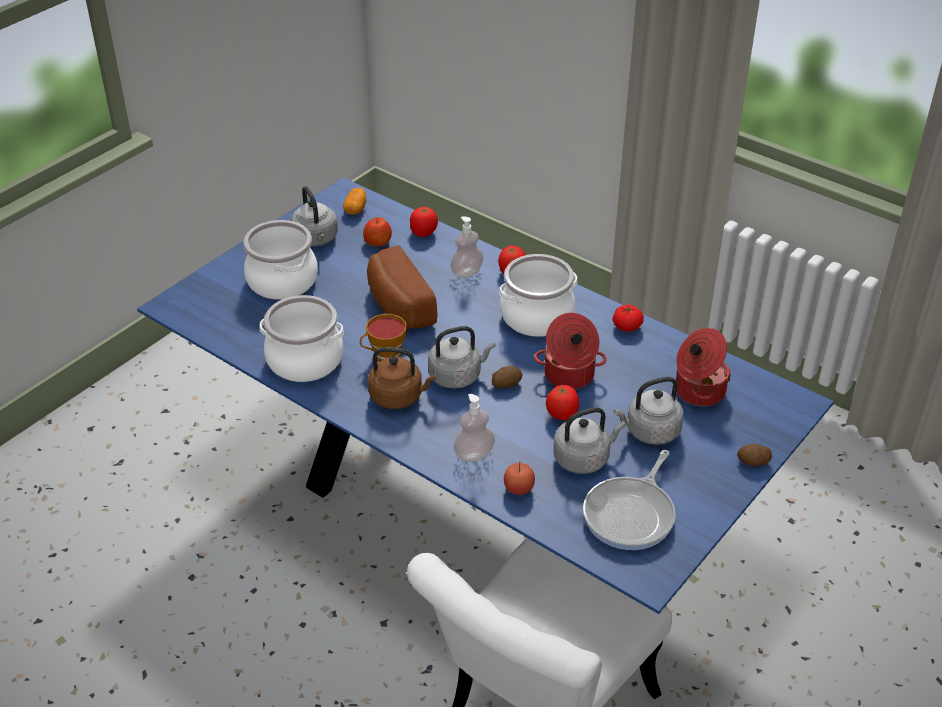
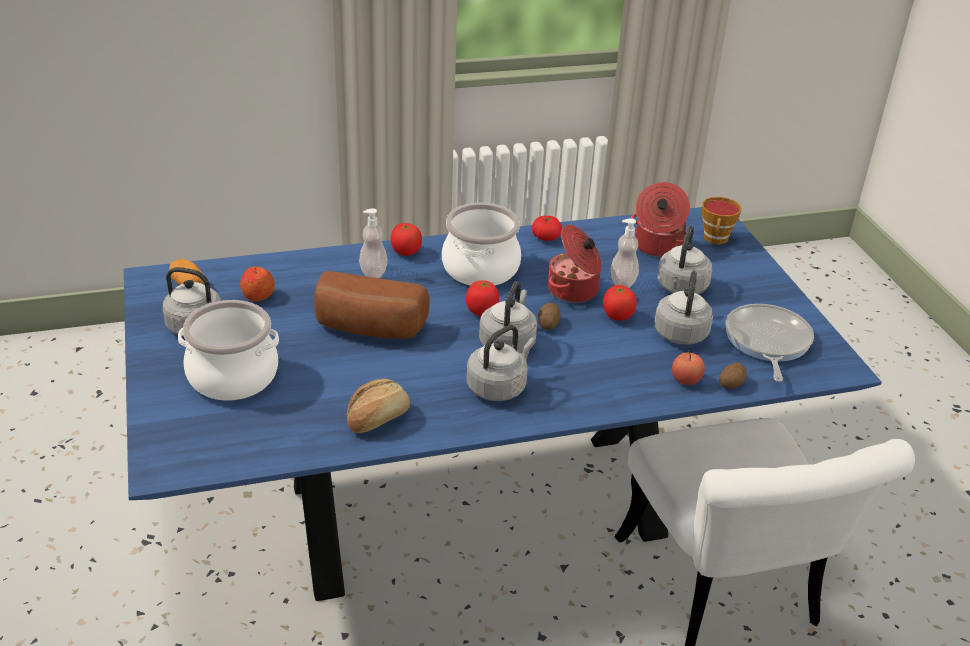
camera: 55 degrees left, 5 degrees down
(304, 361) = (377, 418): cooking pot -> bread
(384, 357) = (432, 369): cup -> cup (716, 239)
(399, 397) = (498, 387): brown kettle -> grey kettle
(423, 233) = (283, 267): tomato -> tomato (482, 312)
(474, 454) = (620, 382): soap dispenser -> soap dispenser (623, 282)
(631, 514) = (766, 342): frying pan -> frying pan turned 150 degrees counterclockwise
(753, 462) = (758, 264): potato -> potato (731, 384)

